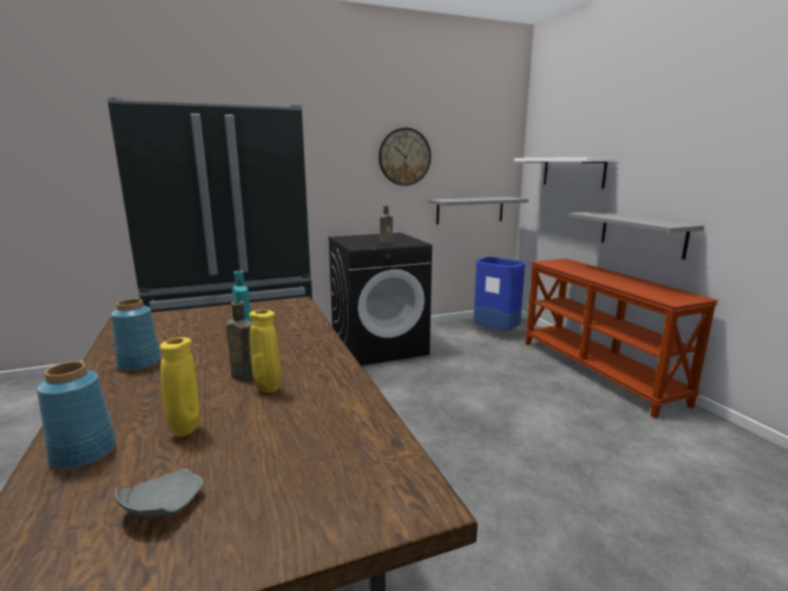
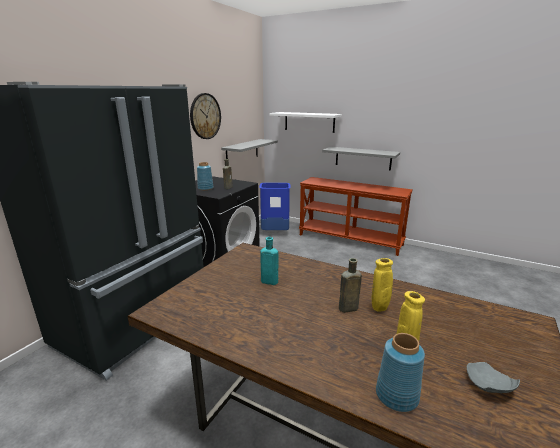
camera: 40 degrees left, 5 degrees up
(140, 363) = (269, 334): blue vase -> blue vase (205, 188)

